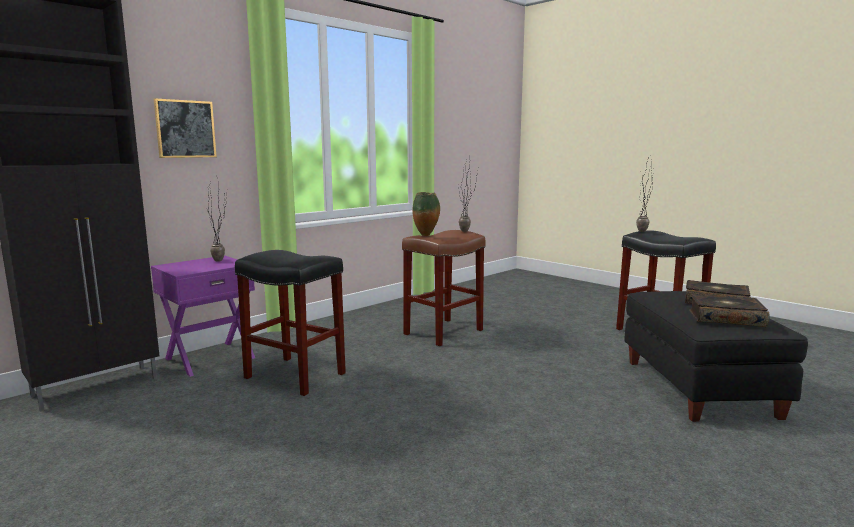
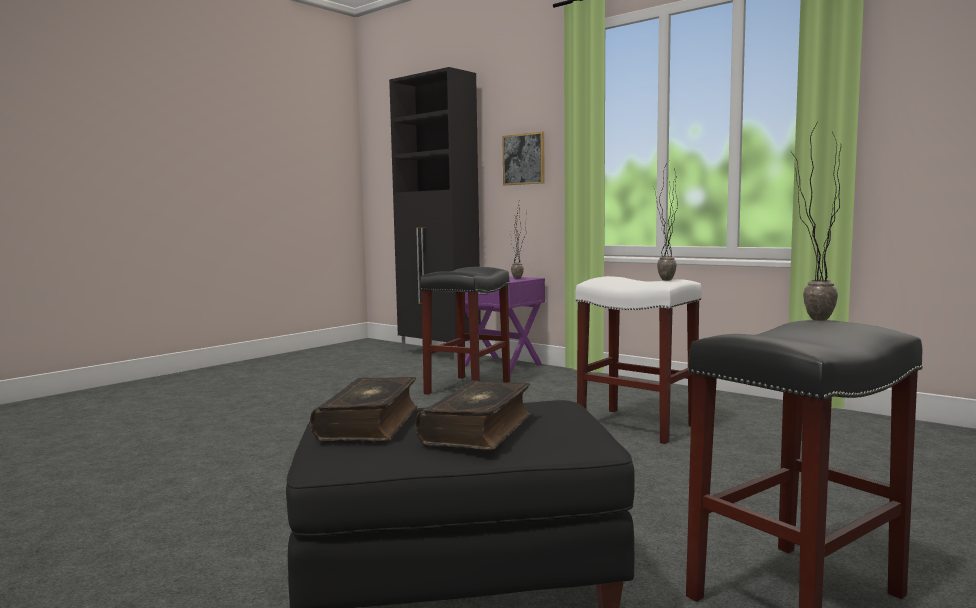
camera: 85 degrees right, 5 degrees down
(426, 235) = (607, 276): vase -> none
(443, 331) = (638, 426): brown stool -> white stool

